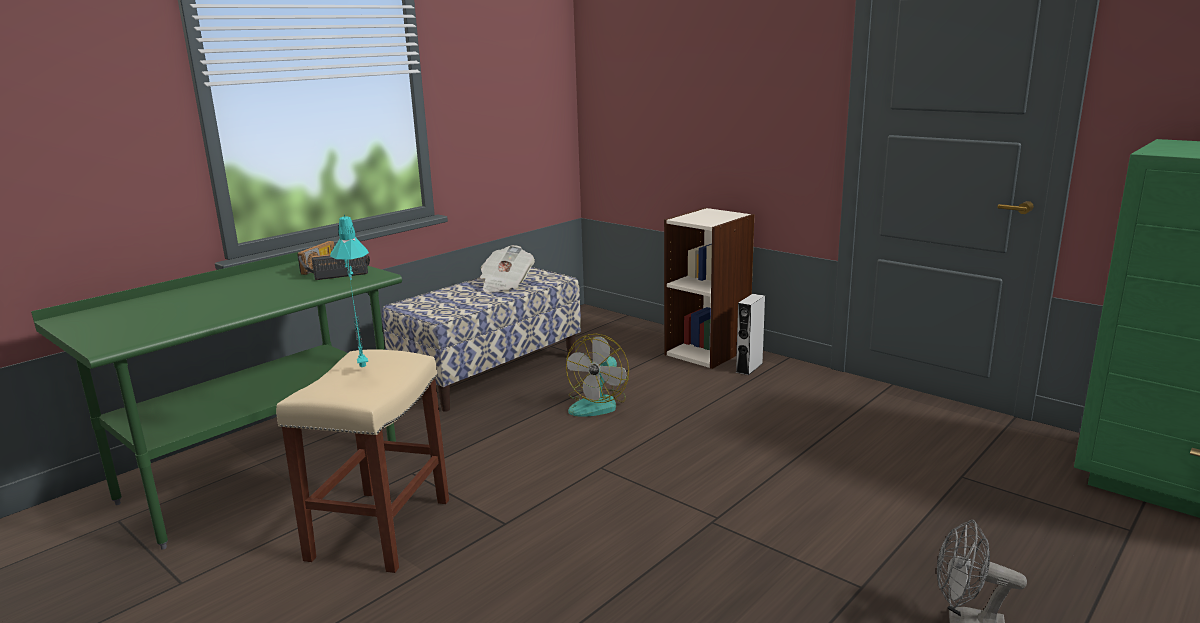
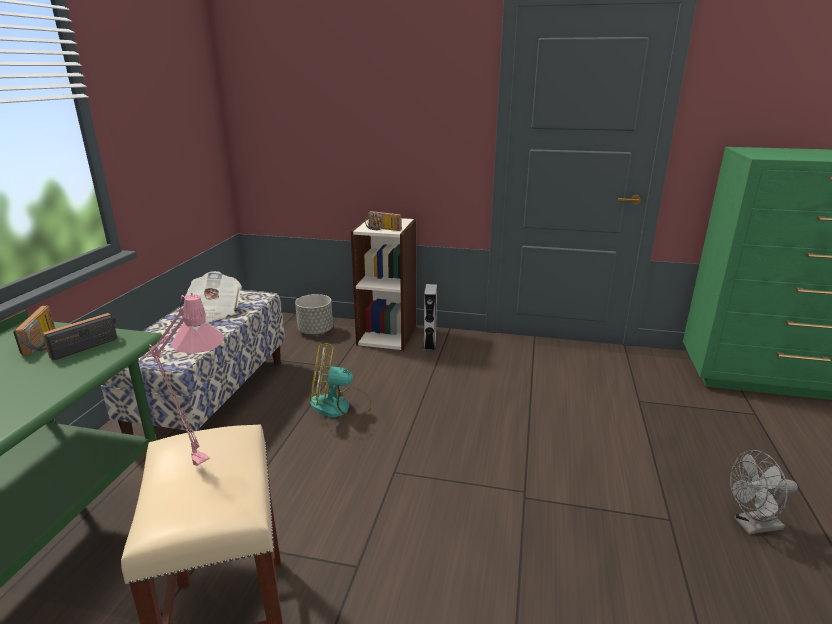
camera: 30 degrees left, 5 degrees up
(362, 365) = (192, 461): turquoise table lamp -> pink table lamp
(598, 404) = (340, 406): fan -> fan turned 90 degrees clockwise
(634, 334) = (315, 331): none -> grey planter
(699, 220) = (382, 229): none -> radio

